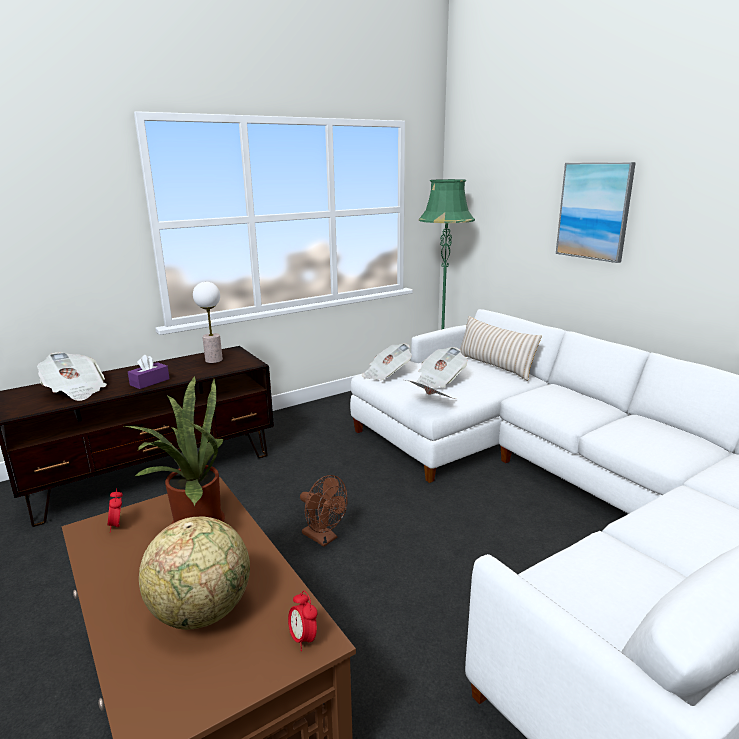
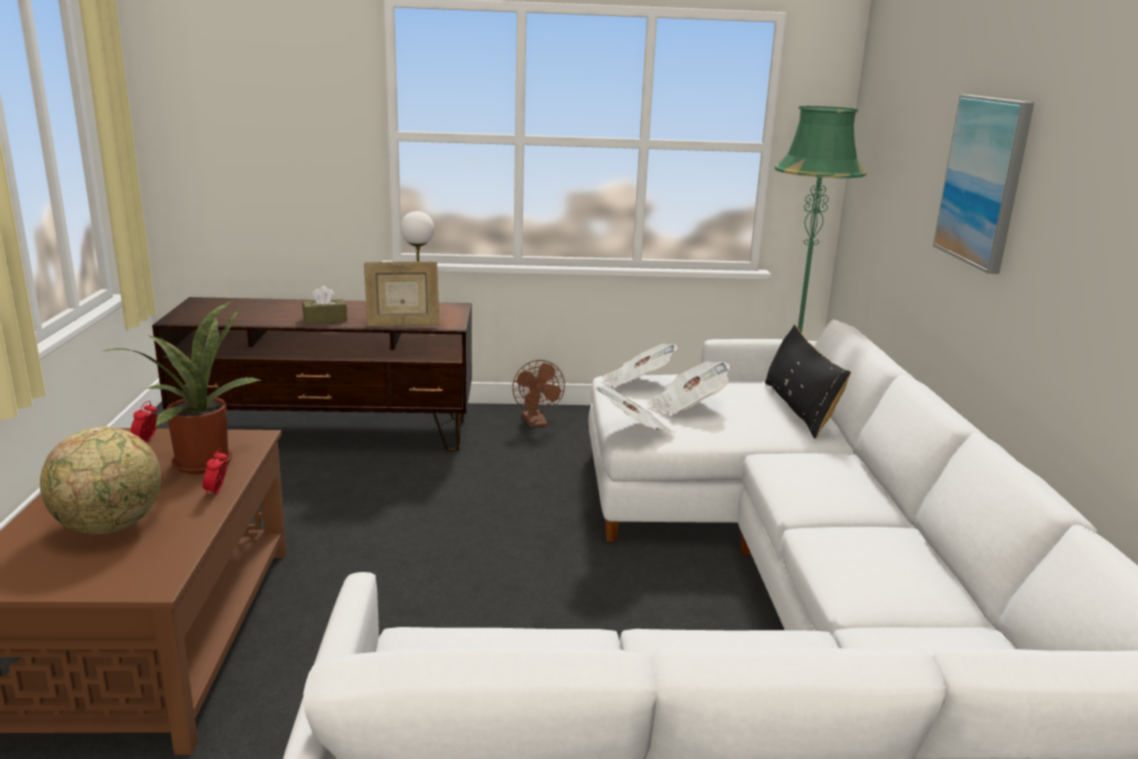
camera: 30 degrees right, 0 degrees up
(75, 391) = (251, 312): newspaper -> none
(149, 382) = (325, 319): purple tissue box -> brown tissue box
(217, 372) = (402, 325): none -> picture frame
(303, 639) = (147, 577): alarm clock -> alarm clock (217, 493)
(324, 538) = (413, 553): brown fan -> brown fan (536, 423)
(494, 366) = (798, 409): beige pillow -> black pillow

